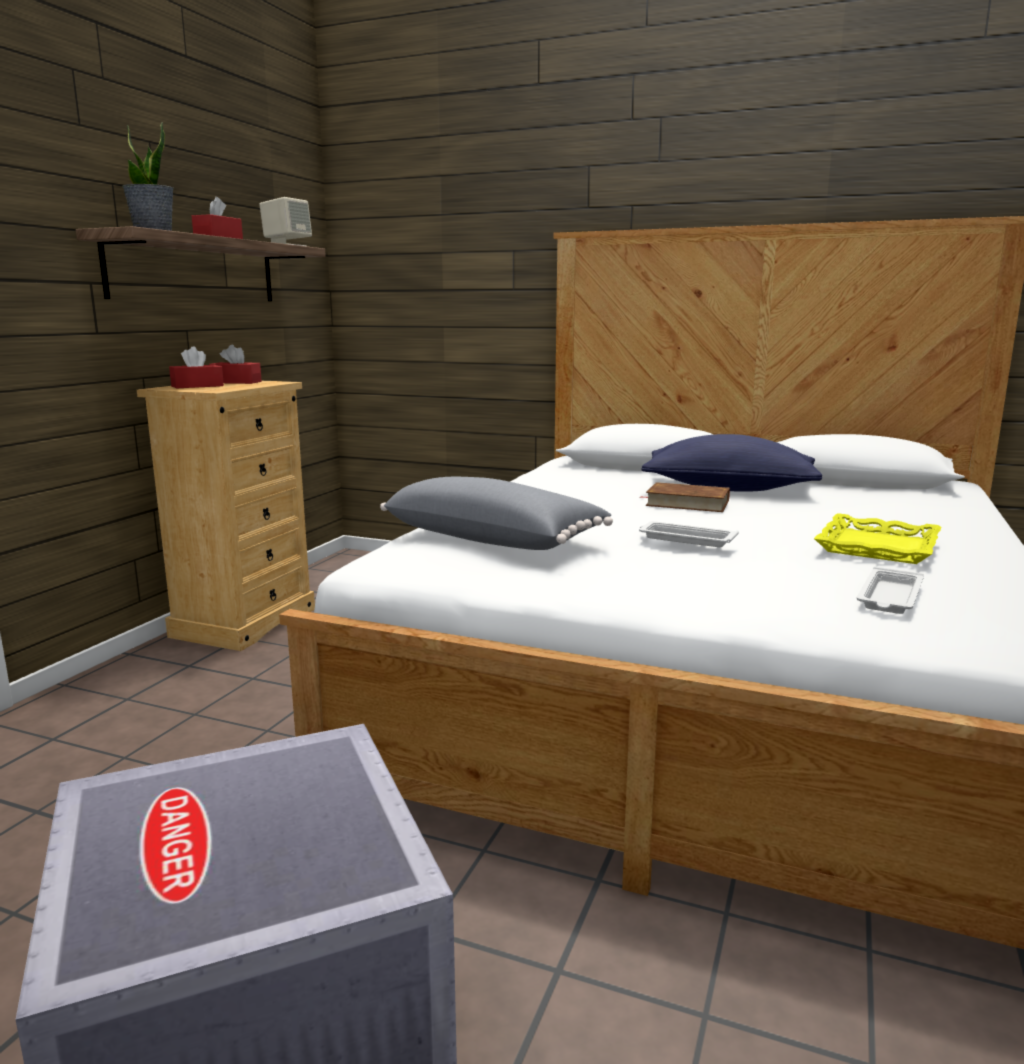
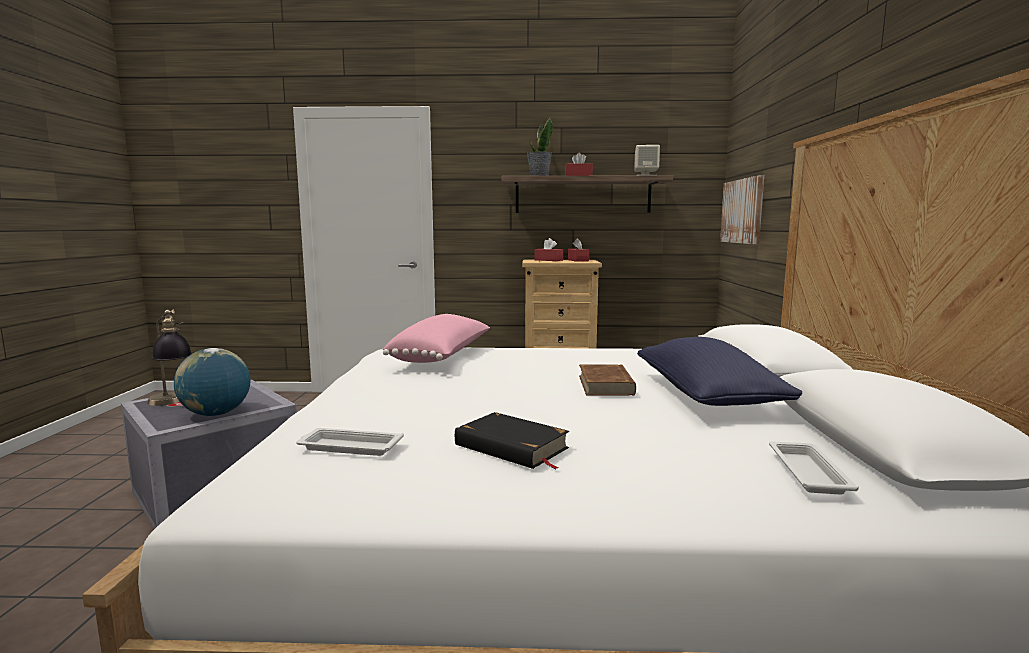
camera: 70 degrees right, 5 degrees down
(166, 894) = (172, 403): none -> table lamp
(347, 811) = (216, 414): none -> globe
(400, 302) = (742, 211): none -> picture
(494, 539) = (443, 356): grey pillow -> pink pillow
(685, 539) = (475, 388): white tray -> white tray (807, 472)
(878, 547) = (511, 447): yellow tray -> black book

